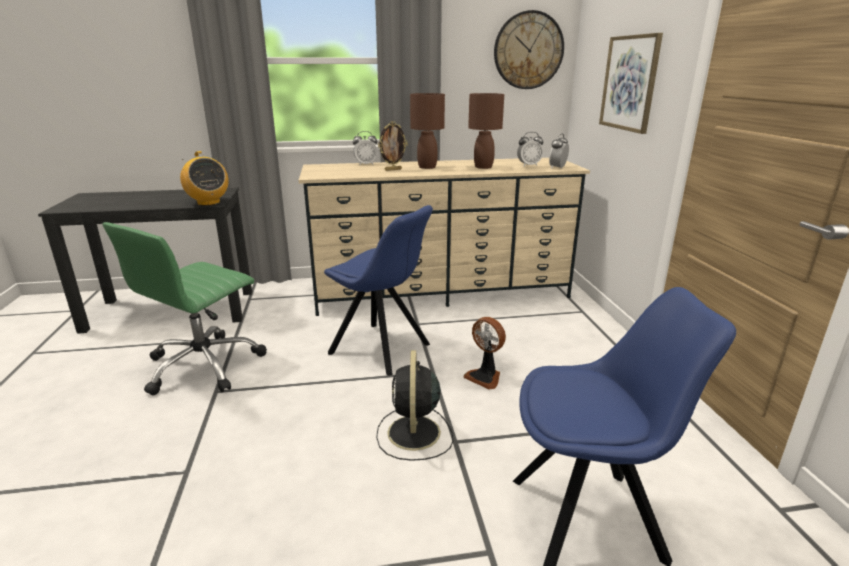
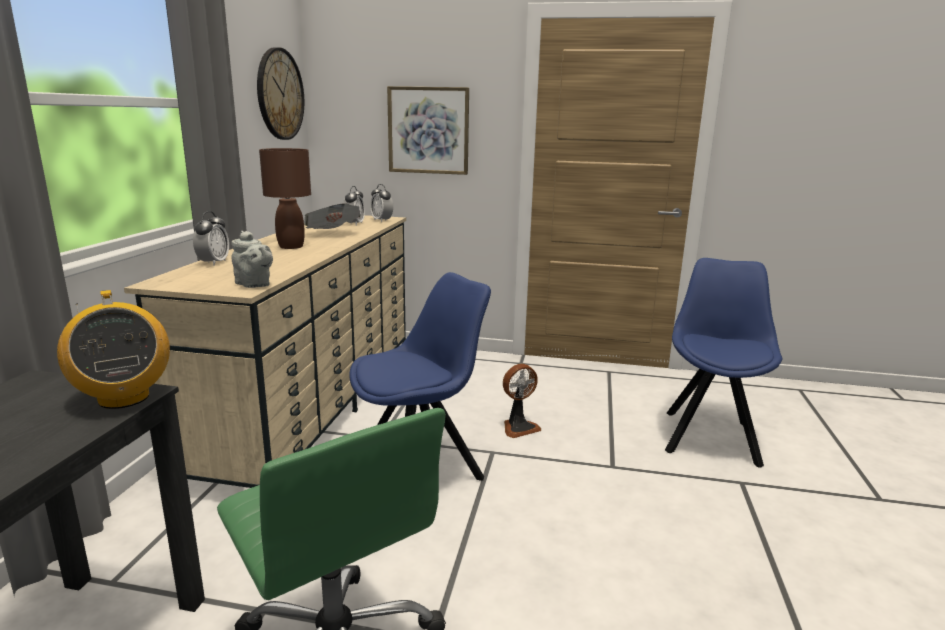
camera: 70 degrees left, 5 degrees down
(208, 203) = (123, 398): radio -> radio turned 75 degrees clockwise
(324, 176) = (254, 285): none -> grey teapot
(393, 169) = (277, 257): picture frame -> none
(414, 434) = (595, 485): black fan -> none
(483, 167) = (333, 233): brown table lamp -> newspaper

